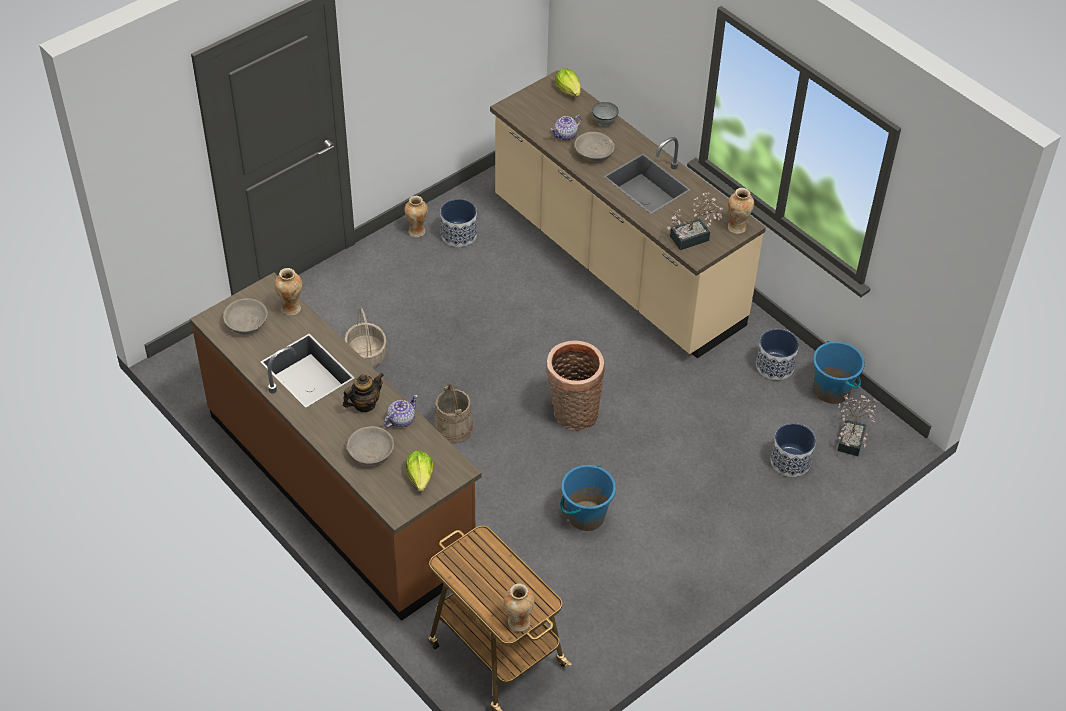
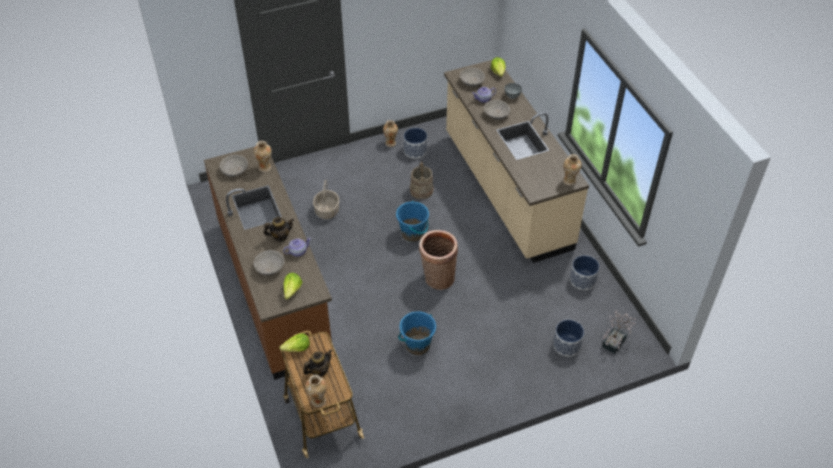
camera: 20 degrees right, 0 degrees up
(453, 560) = (297, 349): none -> lettuce
(454, 428) = (359, 268): beige bucket -> beige bucket (421, 190)
(499, 581) = (319, 370): none -> teapot
(537, 112) = (472, 81): none -> grey bowl
(693, 237) = (537, 181): potted plant -> none
(832, 390) = (614, 306): blue bucket -> blue bucket (412, 233)

